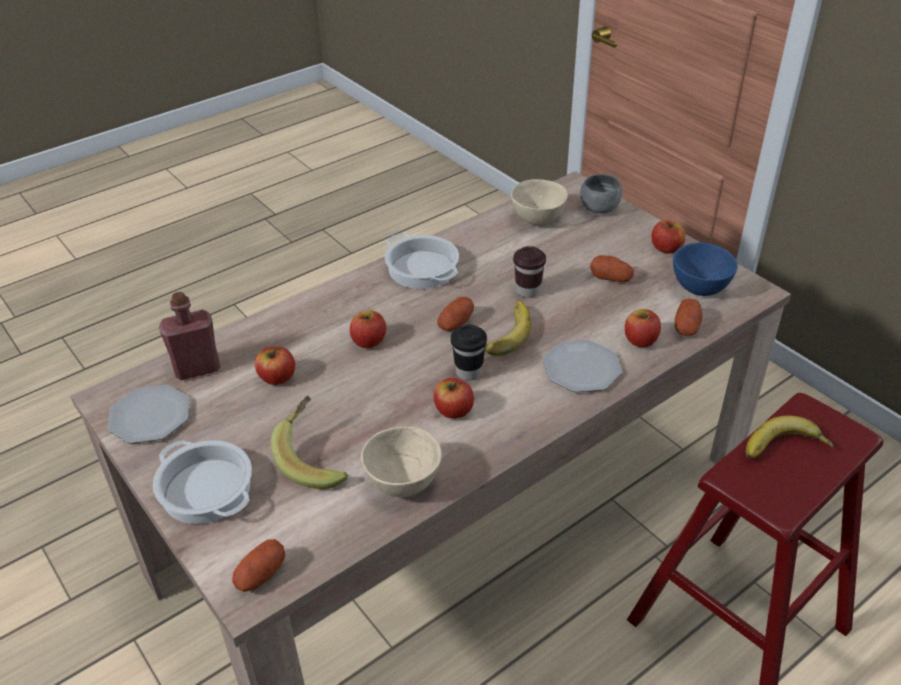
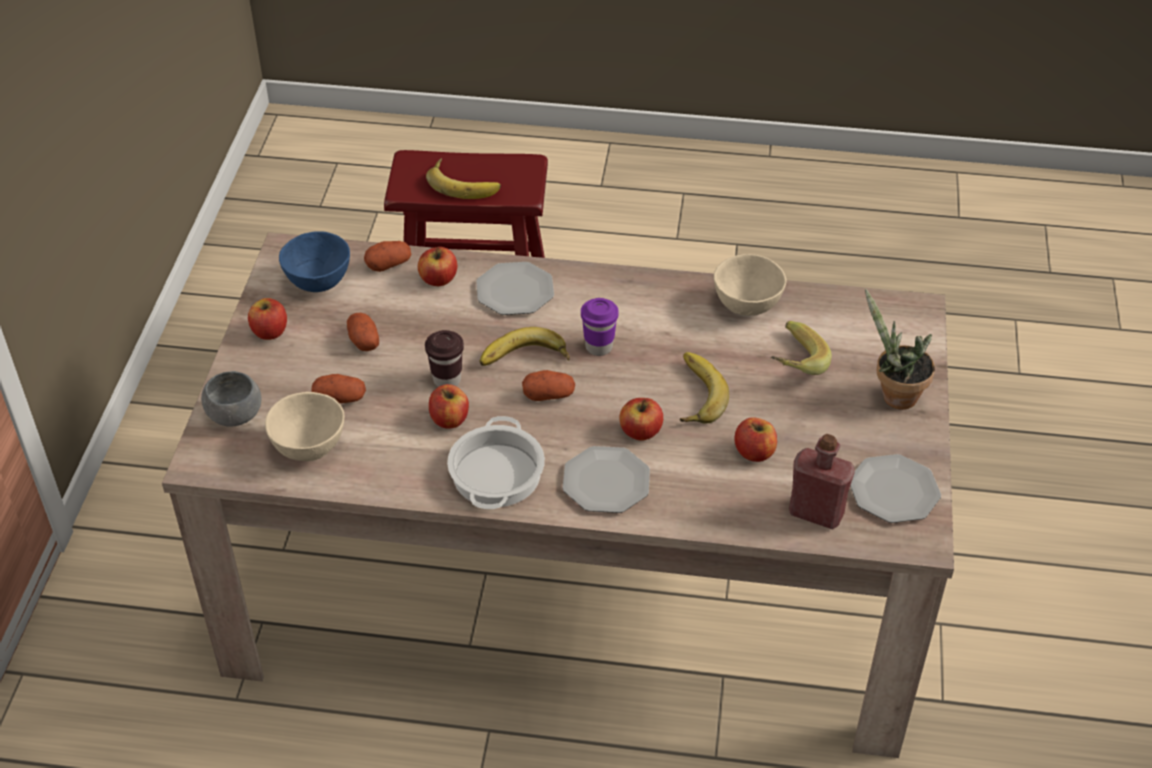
camera: 135 degrees left, 5 degrees up
(205, 489) = (894, 396): cooking pot -> potted plant
(261, 575) = (899, 315): potato -> potato (340, 398)
(354, 303) = (605, 481): none -> plate
(363, 387) = (693, 393): none -> banana
(453, 411) = (650, 327): apple -> apple (449, 419)
(468, 372) = (599, 347): black cup -> purple cup

